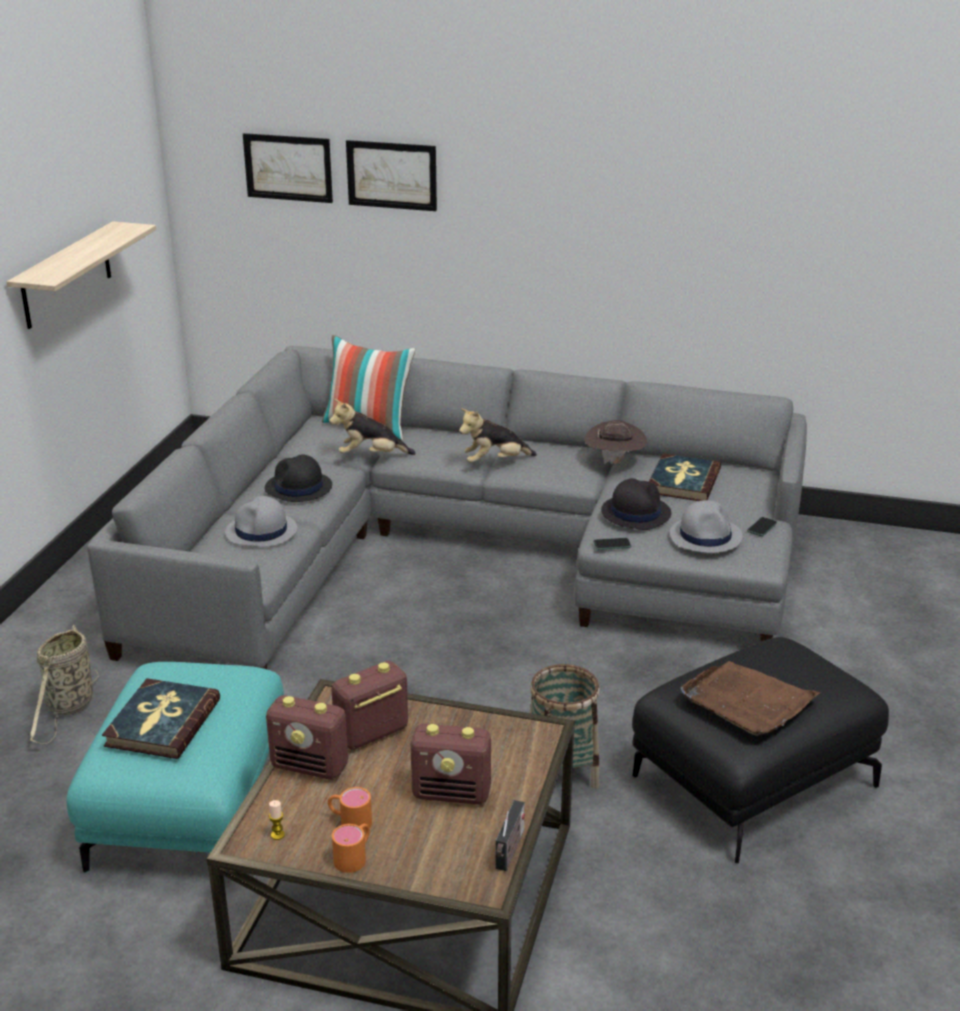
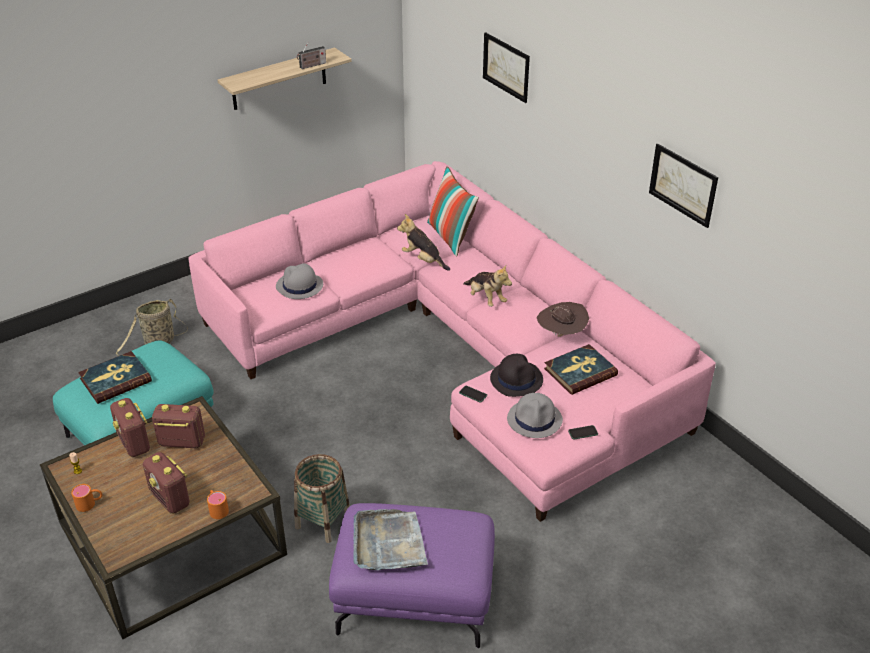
camera: 40 degrees right, 10 degrees up
(288, 167) = (456, 39): picture -> picture (683, 185)
(298, 488) = (354, 265): black hat -> none
(349, 821) = (112, 484): orange mug -> orange mug (217, 509)
(463, 550) = (455, 348): grey sofa -> pink sofa
(495, 462) = (486, 298): plush toy -> plush toy turned 150 degrees counterclockwise
(509, 851) = (150, 547): radio -> radio (311, 65)
(747, 701) = (388, 543): brown tray -> grey tray
(752, 779) = (415, 593): black ottoman -> purple ottoman

